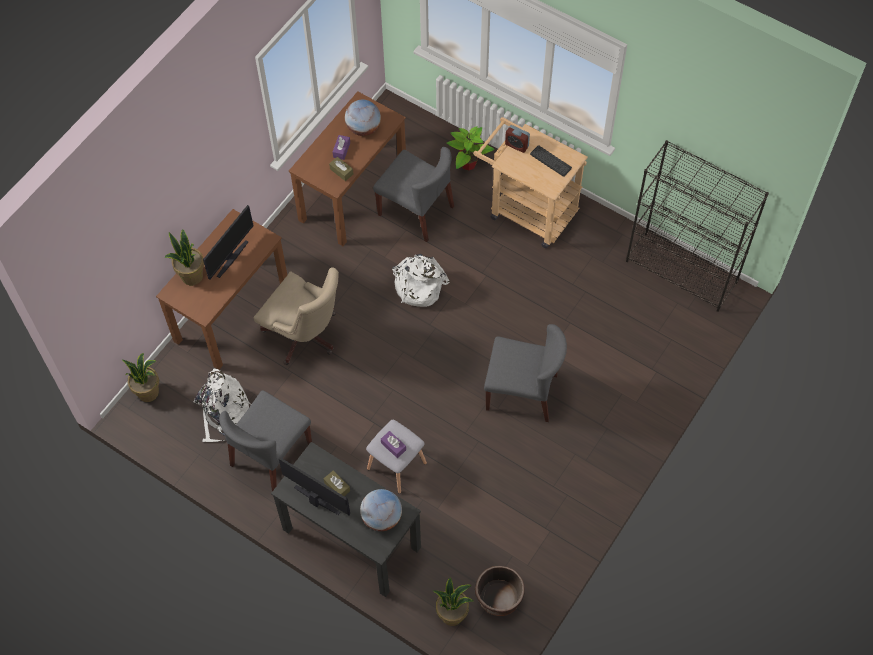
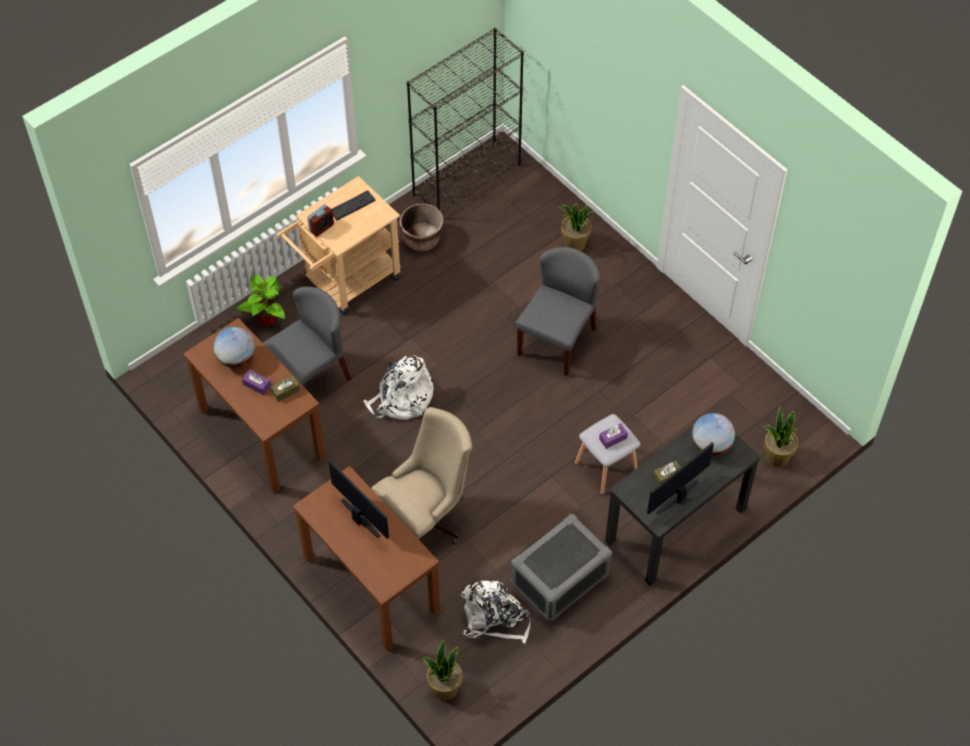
camera: 75 degrees left, 5 degrees down
(191, 276) = (368, 563): potted plant -> potted plant (574, 244)
(271, 454) = (560, 580): grey chair -> grey storage box
(499, 598) = (768, 415): brown planter -> brown planter (422, 239)

